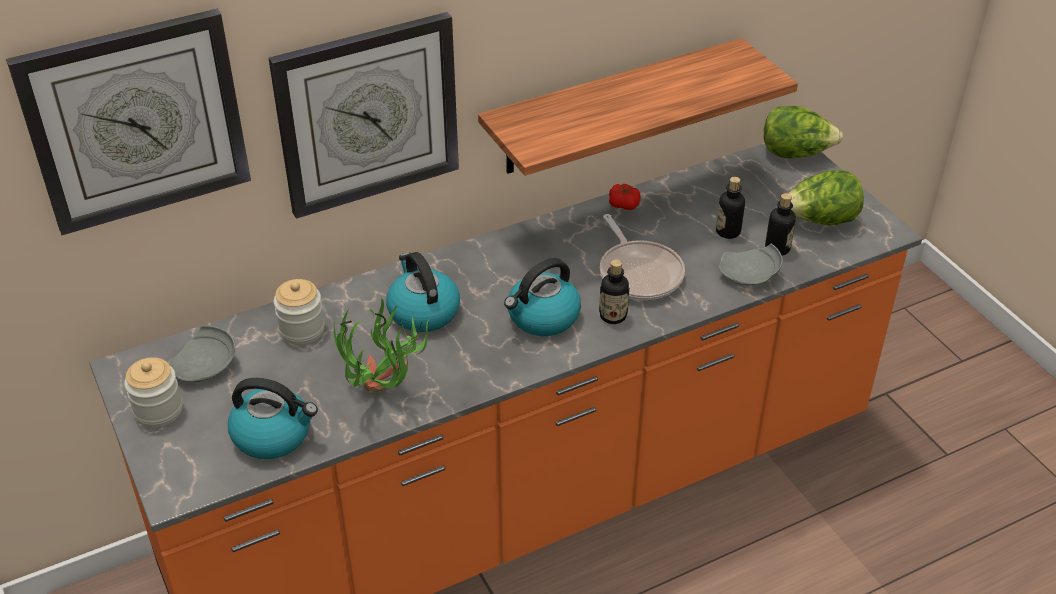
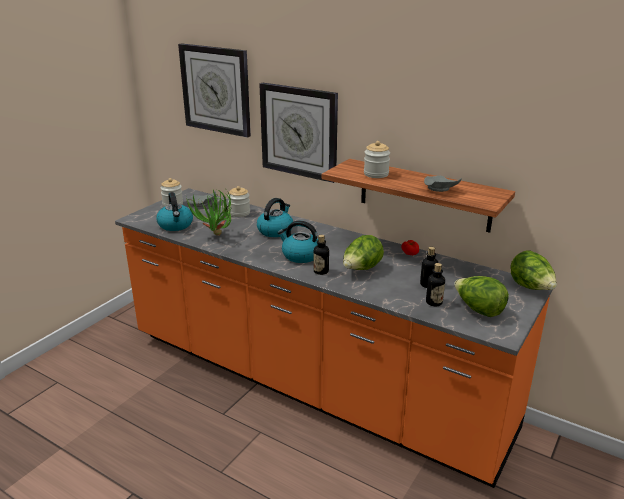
camera: 60 degrees right, 15 degrees down
(579, 118) = (376, 174): none -> jar
(639, 273) = (361, 269): frying pan -> lettuce
(749, 276) = (399, 300): grey plate -> grey plate (439, 189)

